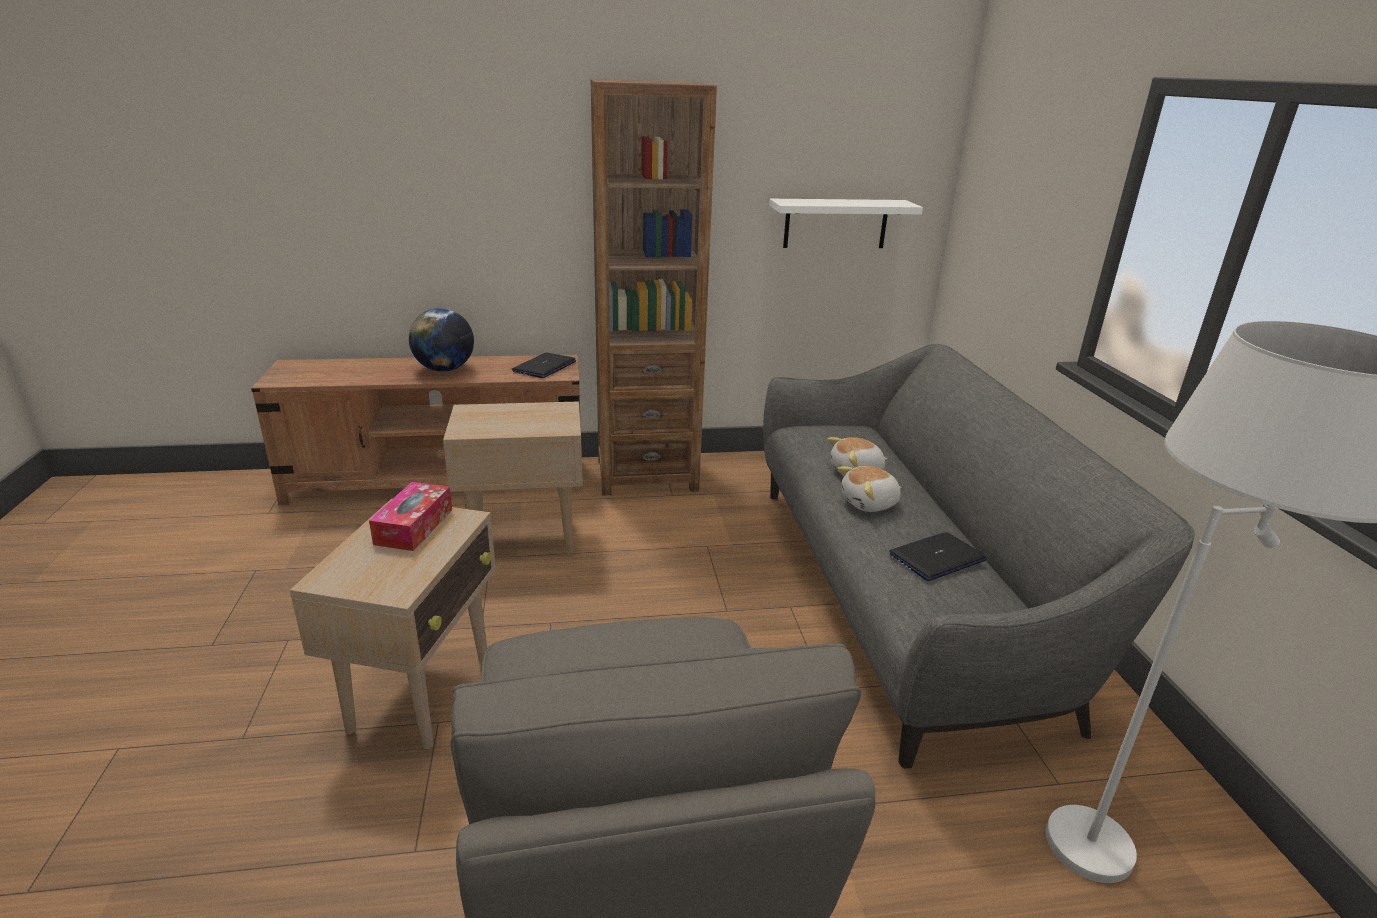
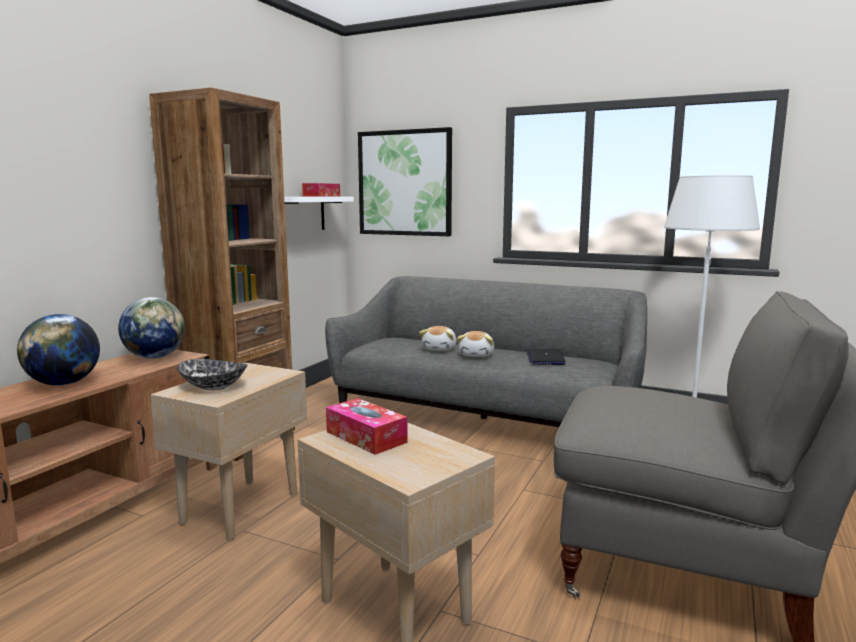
camera: 55 degrees left, 15 degrees down
(494, 418) = (214, 386): none -> bowl
(544, 367) = (155, 357): laptop -> globe
(868, 202) = (321, 196): none -> tissue box
(1006, 195) = (405, 183): none -> picture

